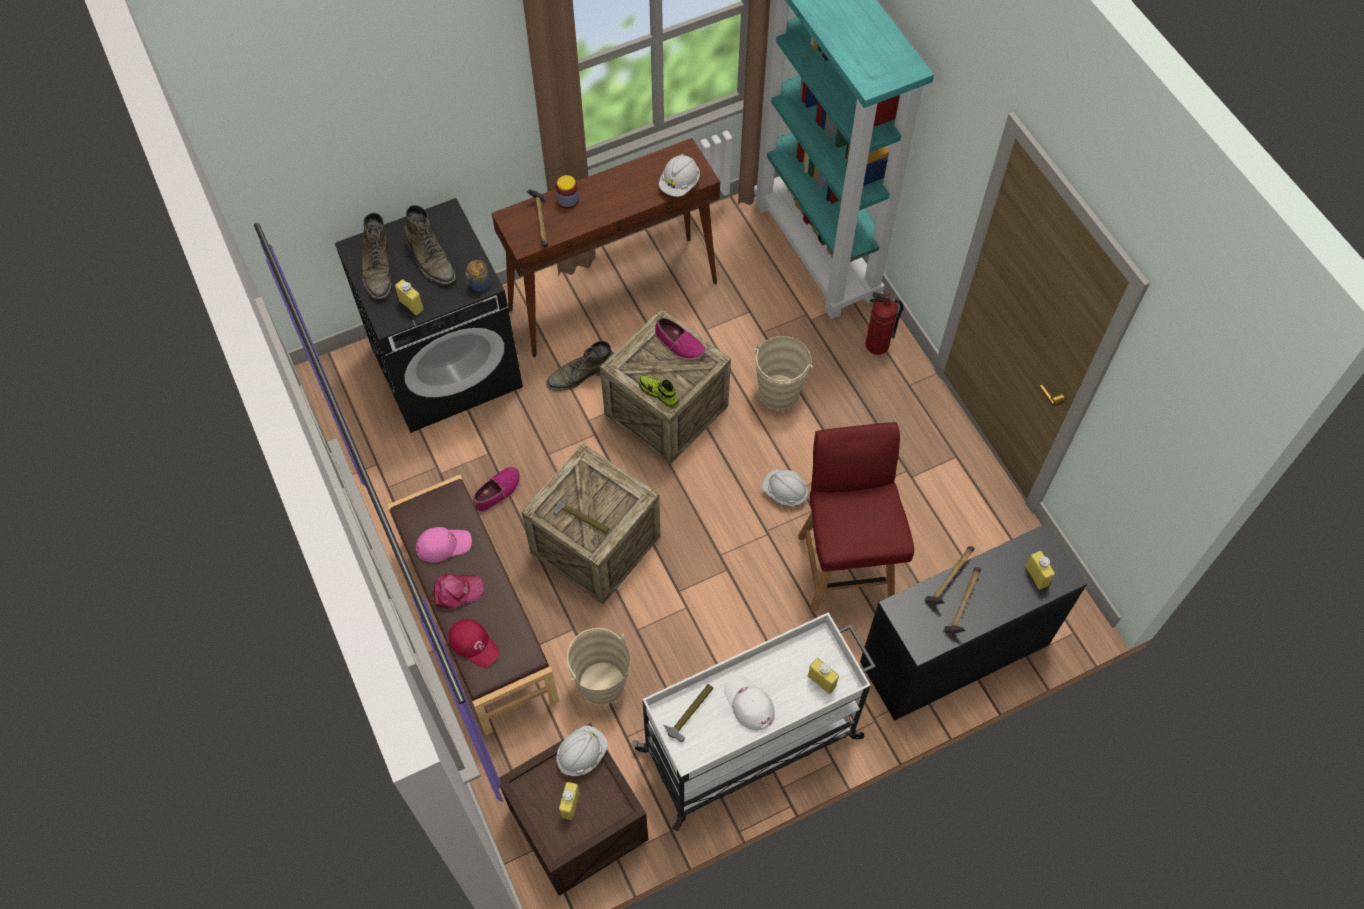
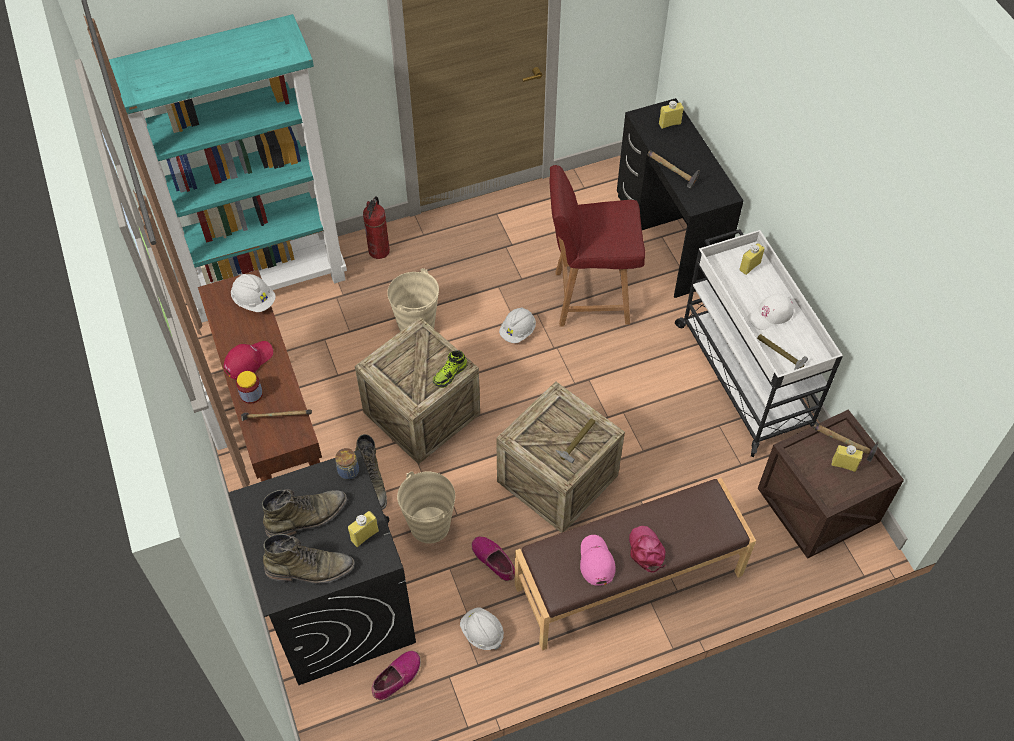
camera: 85 degrees left, 5 degrees down
(474, 644) = (699, 536): red cap -> red cap (248, 360)
(582, 754) = (799, 454): white hard hat -> white hard hat (482, 633)
(602, 683) = (692, 480): beige bucket -> beige bucket (429, 525)
(679, 344) = (398, 354): shoe -> shoe (397, 677)
(962, 605) = (693, 168): hammer -> hammer (844, 444)

